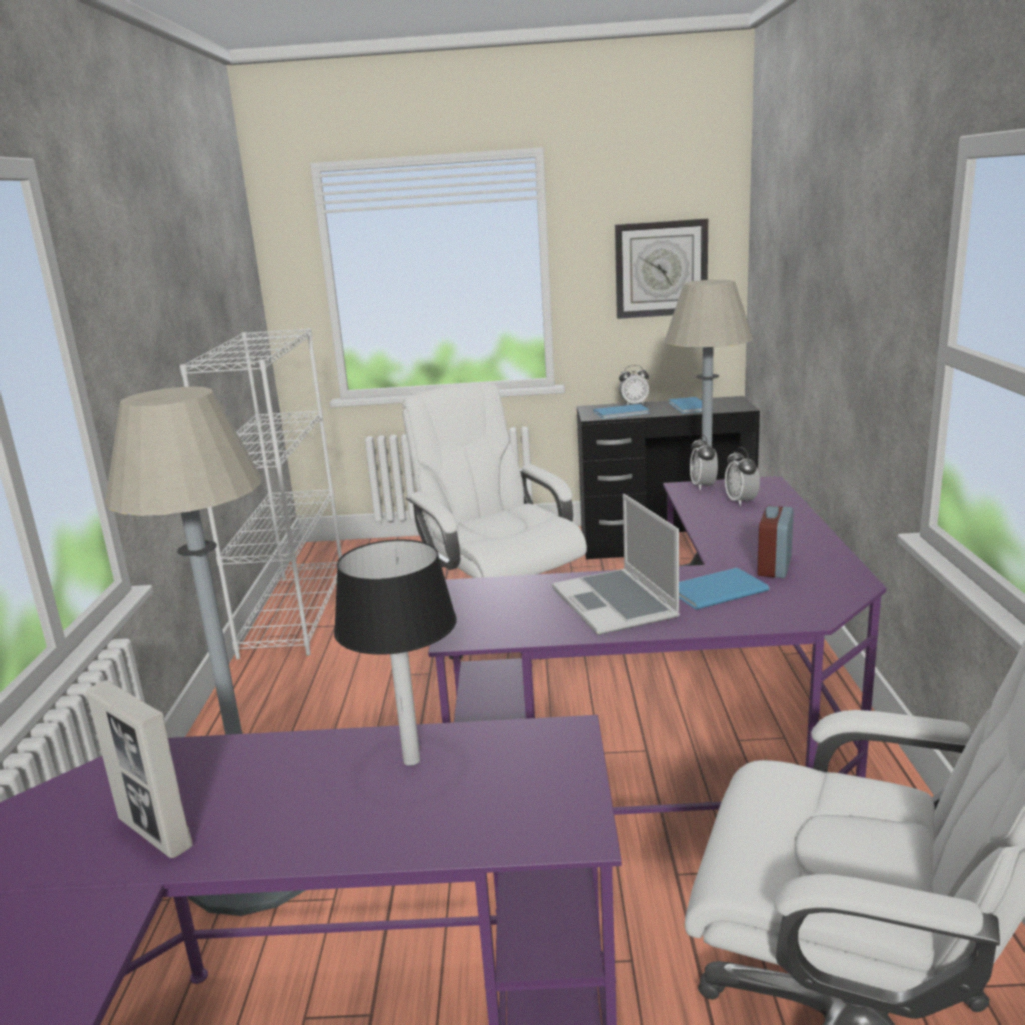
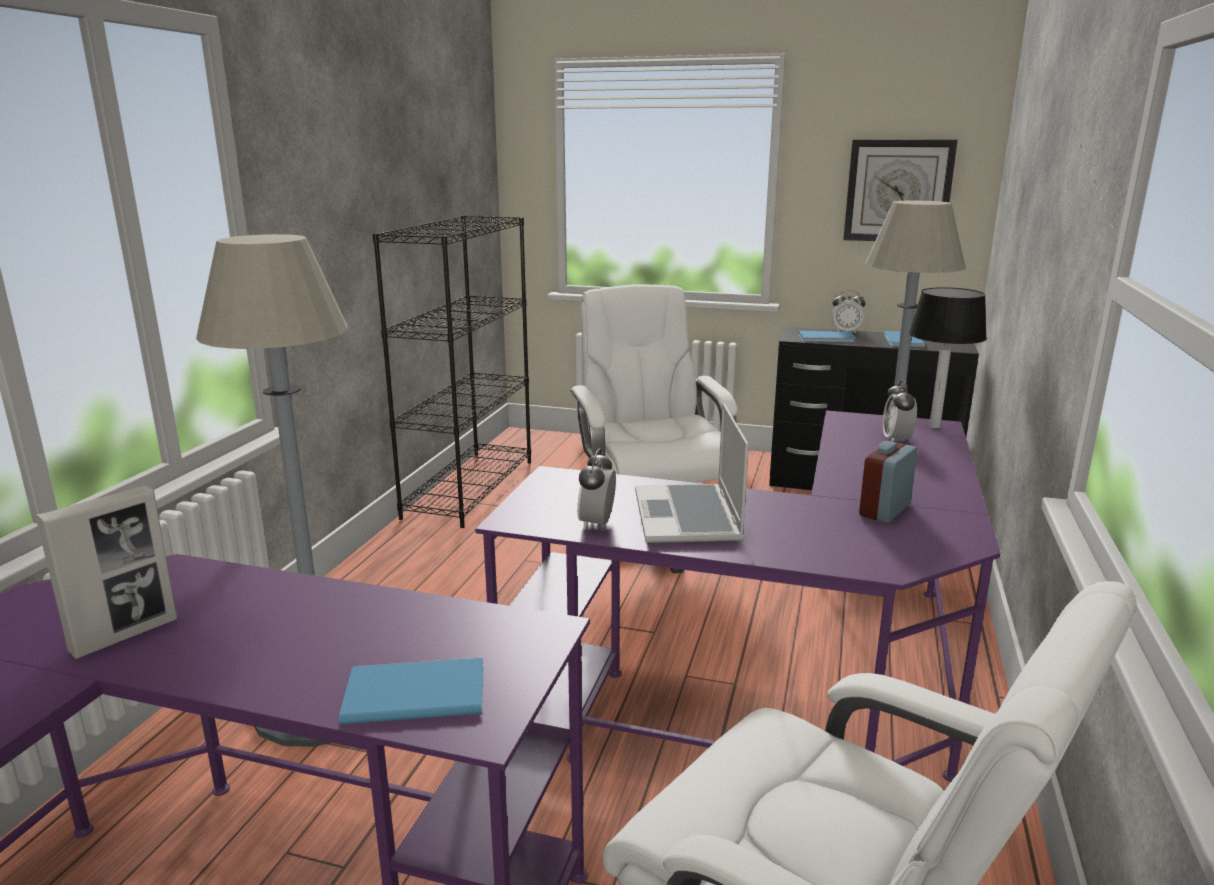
camera: 15 degrees right, 0 degrees up
(155, 833) = (125, 635): picture frame -> picture frame turned 105 degrees counterclockwise
(294, 613) = (469, 488): white bookcase -> black bookcase
(410, 760) = (383, 621): table lamp -> table lamp (933, 426)
(703, 486) = (866, 419): alarm clock -> alarm clock (597, 523)
(714, 590) = (801, 522): blue book -> blue book (411, 692)

